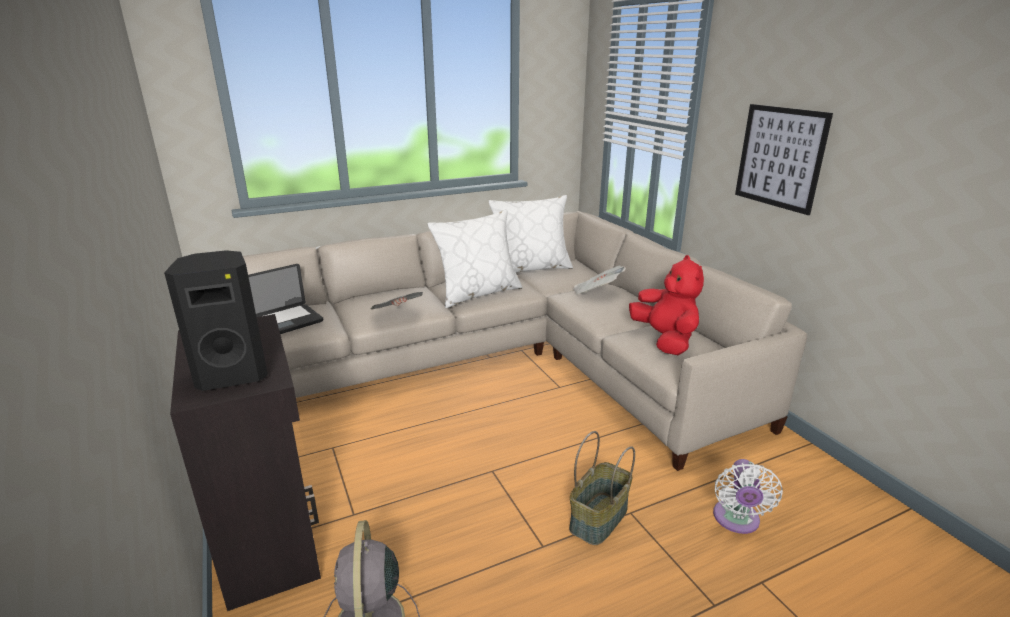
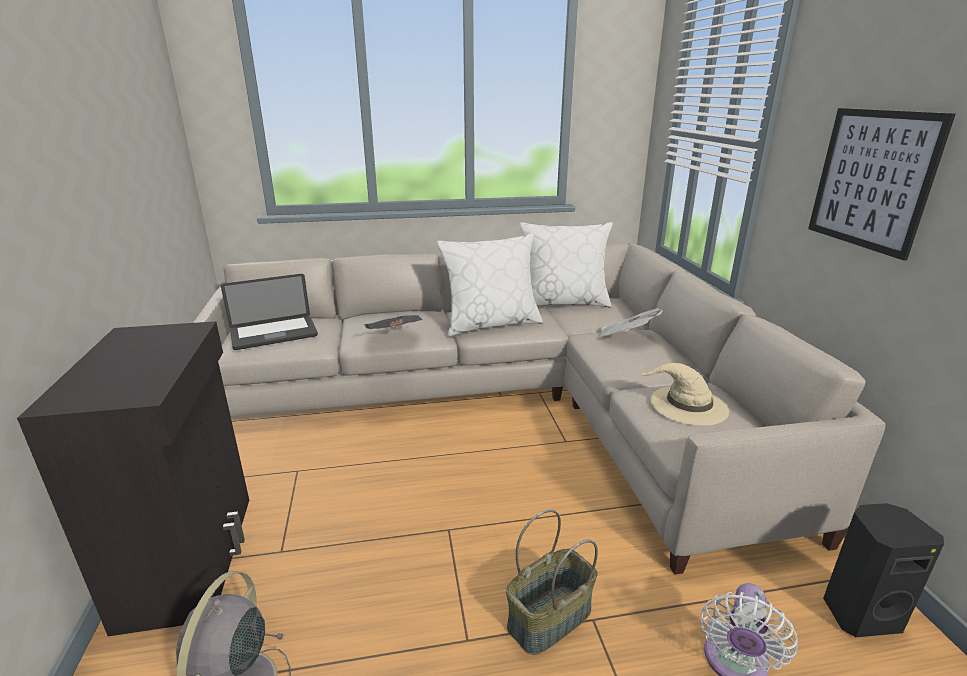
camera: 15 degrees right, 0 degrees up
(233, 374) = (116, 382): black speaker -> black speaker (859, 613)
(665, 340) = (687, 405): red plush toy -> beige hat

